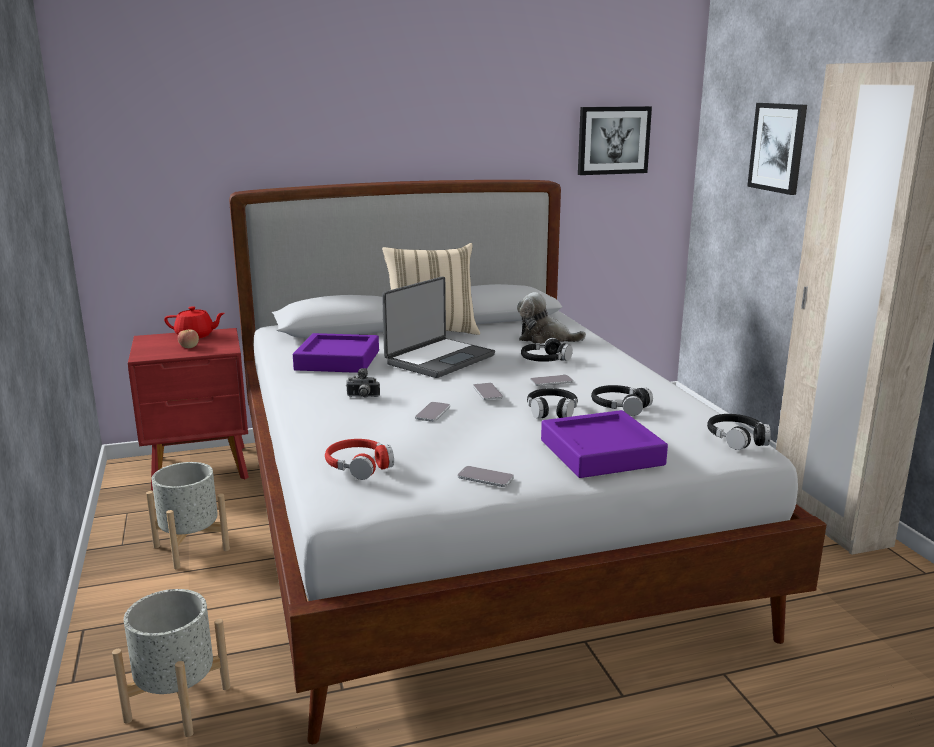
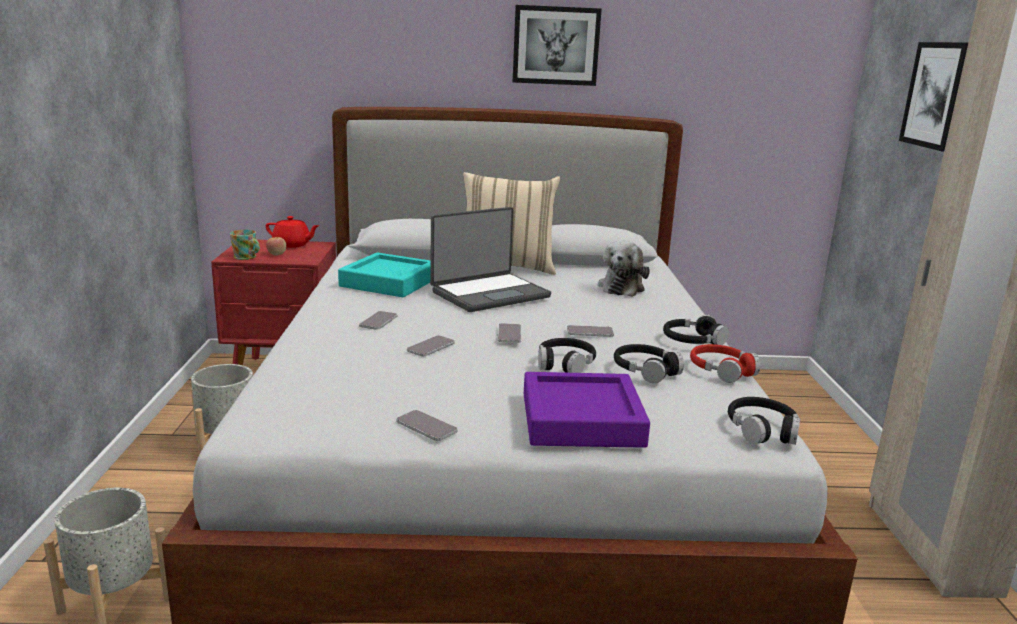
camera: 15 degrees right, 0 degrees up
(162, 354) = (247, 257): none -> mug
(337, 360) = (389, 282): purple tray -> turquoise tray
(358, 466) = (302, 391): red headphones -> red headphones (721, 370)
(362, 397) = (378, 321): camera -> phone
(545, 339) = (622, 287): plush toy -> plush toy turned 105 degrees counterclockwise
(545, 360) = (602, 308): black headphones -> black headphones (692, 340)
(613, 140) = (753, 81): picture -> picture (556, 45)

